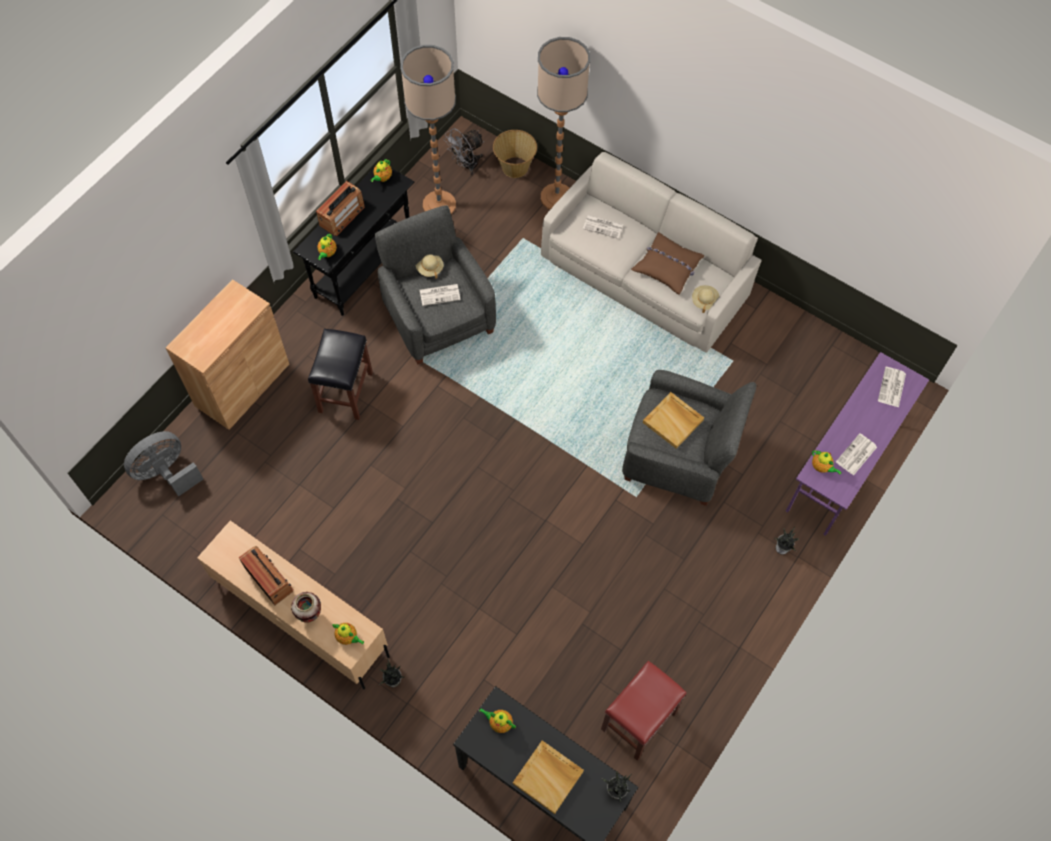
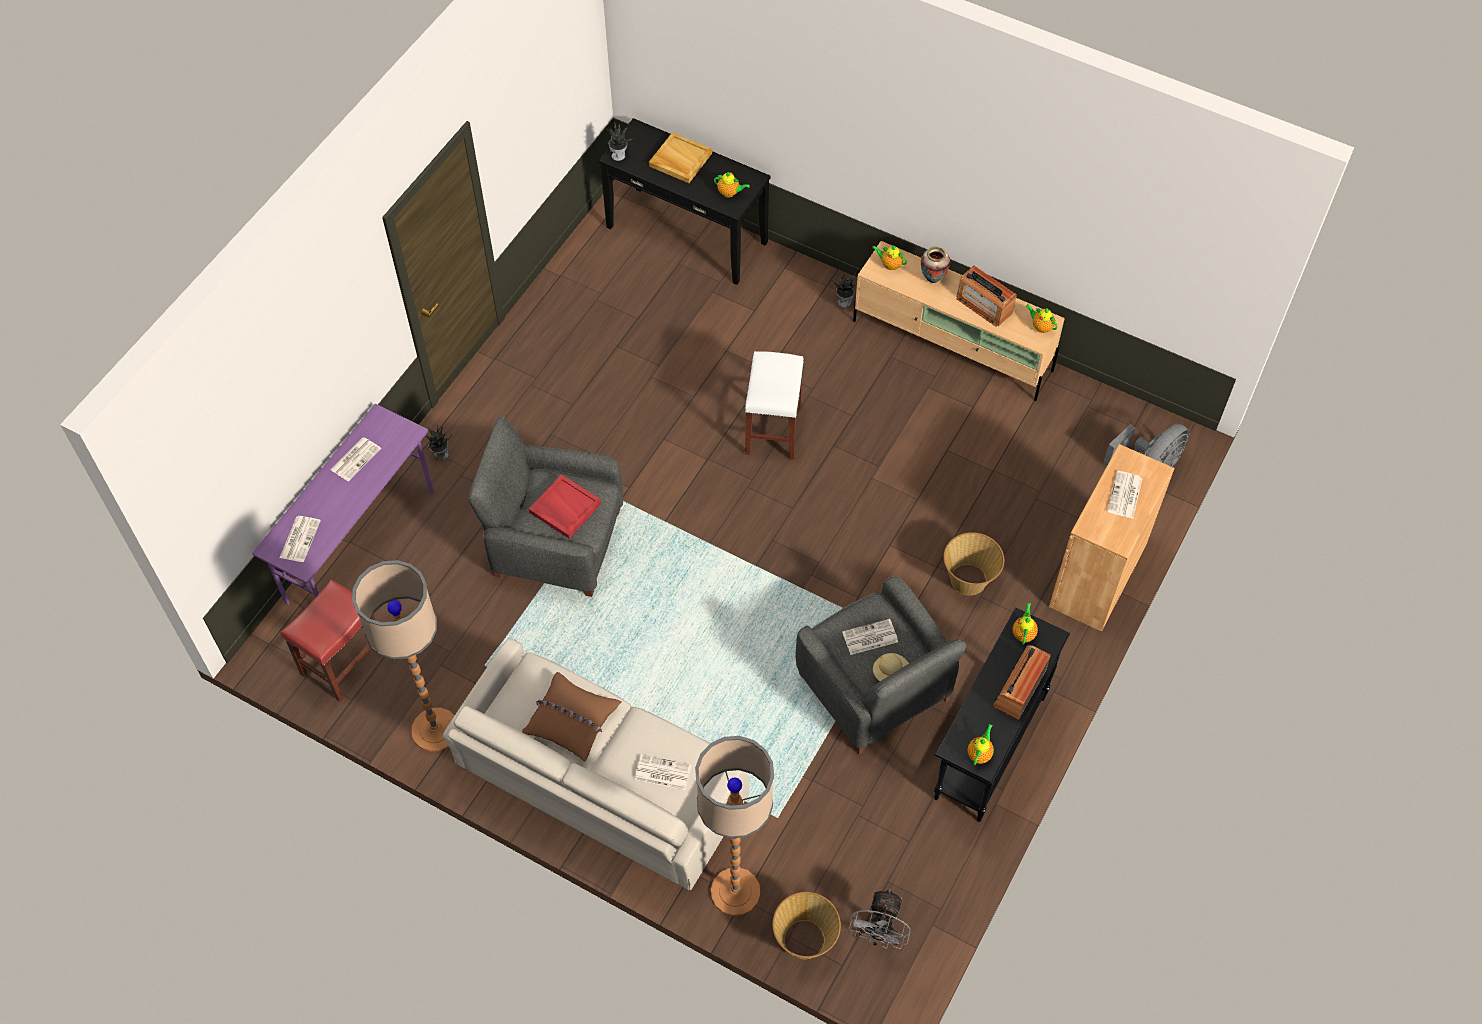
camera: 175 degrees right, 5 degrees down
(215, 327) = (1125, 496): none -> newspaper
(345, 391) = (969, 579): black stool -> basket
(439, 205) = (906, 860): floor lamp -> floor lamp (435, 730)
(466, 165) = (879, 935): grey fan -> grey fan turned 150 degrees clockwise
(484, 544) = (772, 429): none -> white stool
(638, 722) = (598, 289): red stool -> red stool (344, 661)
(673, 421) = (564, 508): beige tray -> red tray
(704, 301) = (522, 678): beige hat -> none
(821, 467) = (397, 442): teapot -> teapot (1040, 327)

